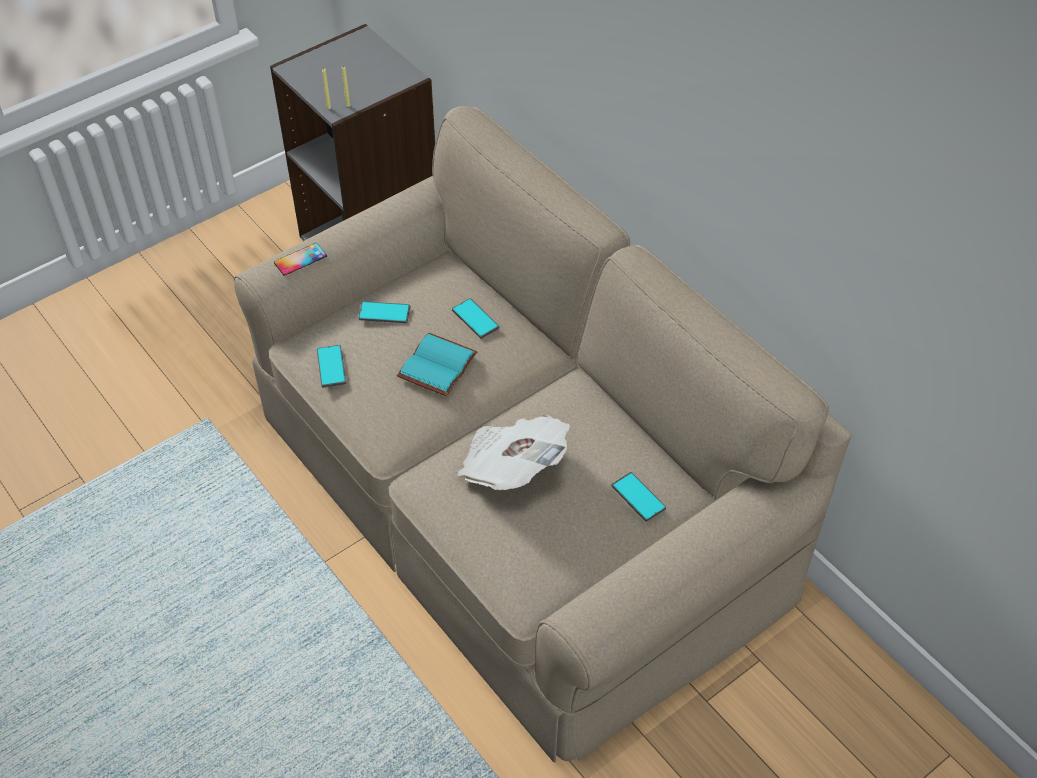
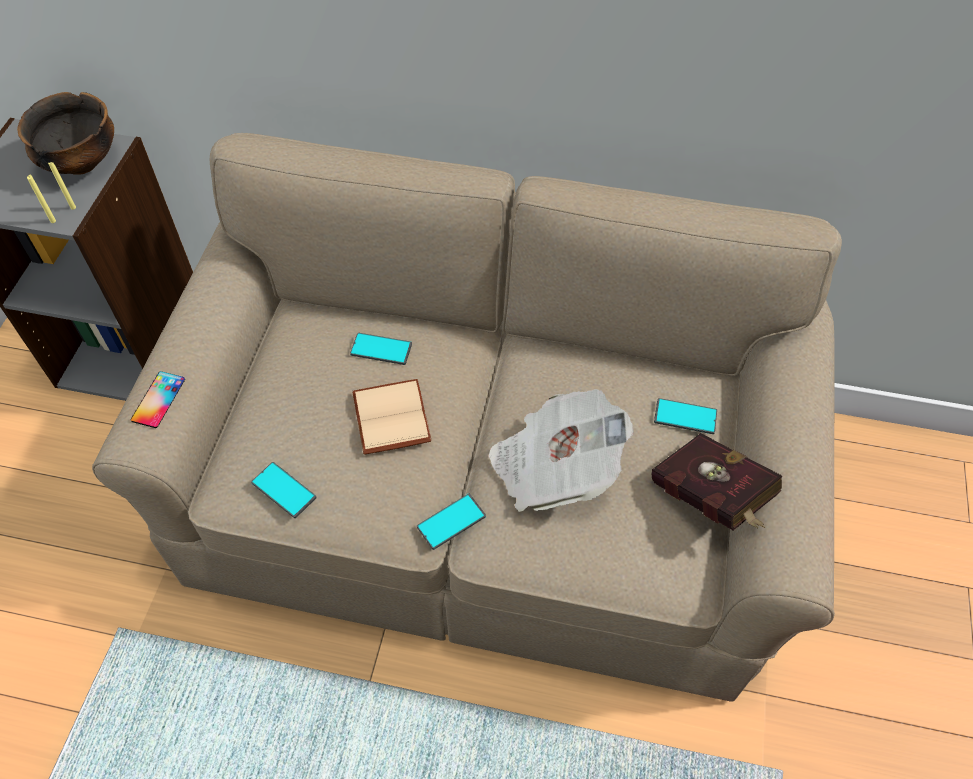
camera: 40 degrees left, 5 degrees up
(379, 78) = (81, 163): none -> bowl
(384, 313) = (286, 400): phone -> phone (451, 521)
(436, 364) = (388, 417): turquoise book -> beige book
(597, 559) = (712, 499): none -> red book

